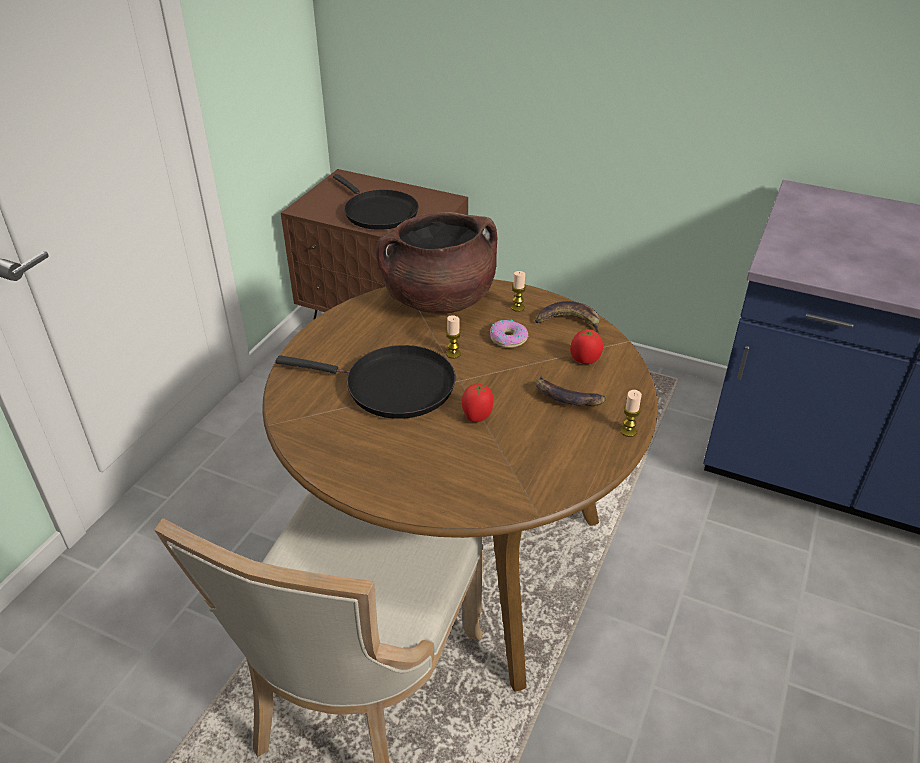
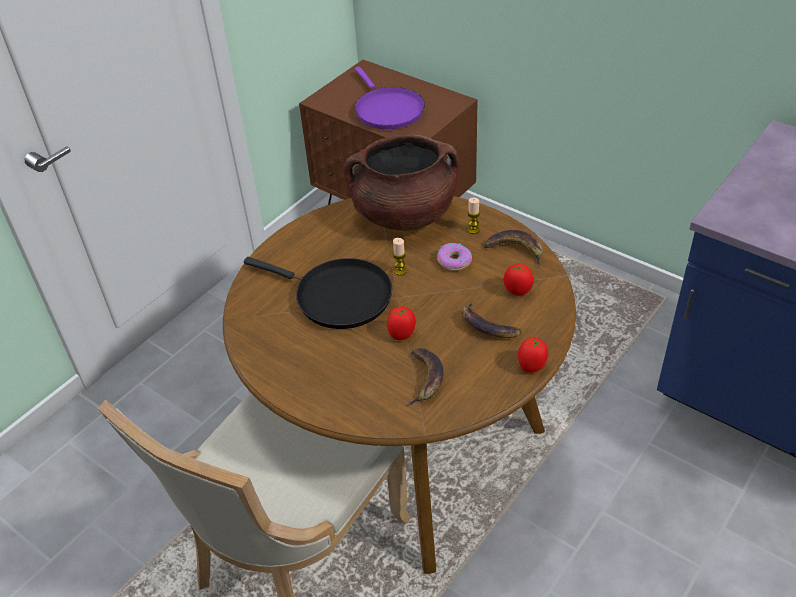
camera: 15 degrees right, 5 degrees up
(378, 212) = (387, 110): black frying pan -> purple frying pan
(518, 458) = (425, 379): none -> banana
(628, 431) = (532, 366): candle -> tomato

